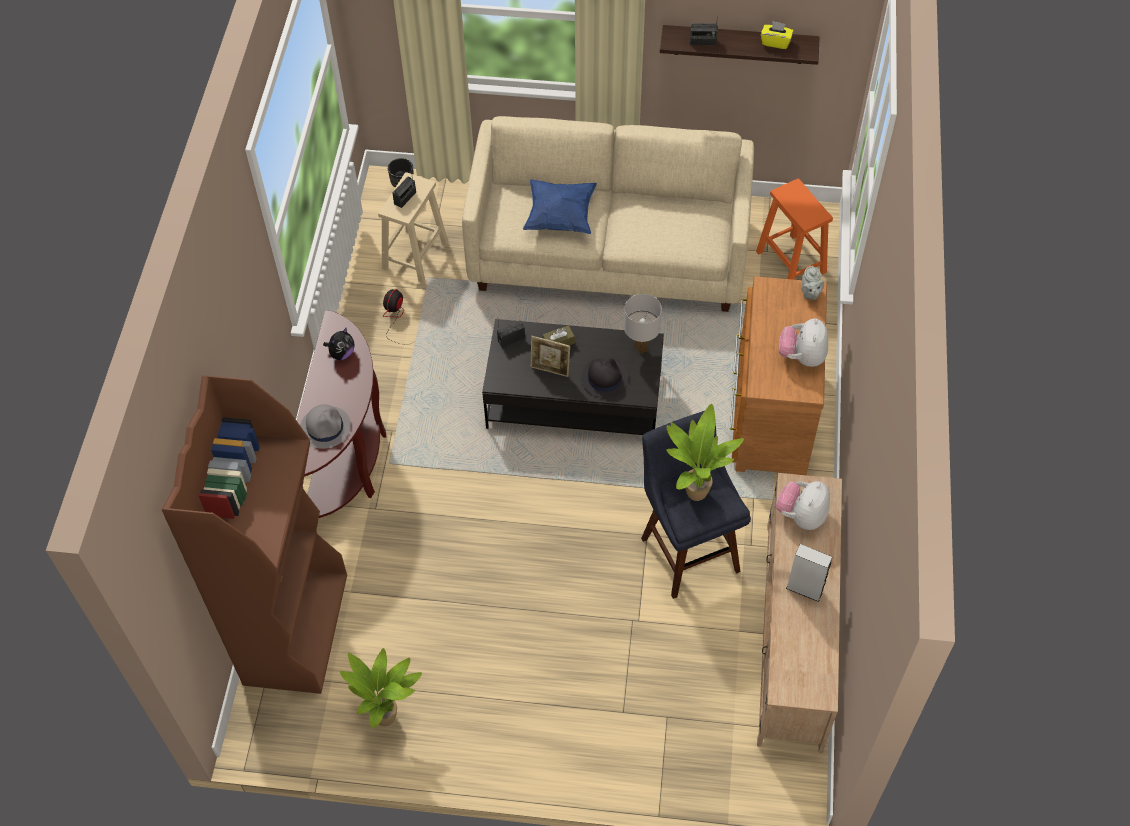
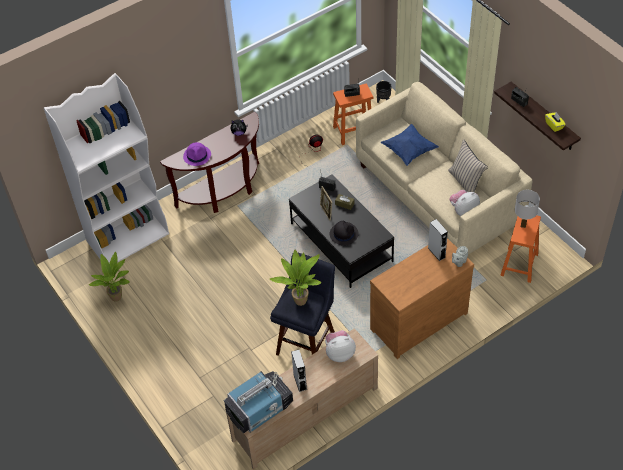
camera: 50 degrees right, 5 degrees down
(295, 628) = (128, 237): brown bookcase -> white bookcase
(325, 427) = (197, 155): grey hat -> purple hat
(415, 254) = (354, 131): beige stool -> orange stool
(640, 348) = (375, 234): white table lamp -> white table lamp (523, 224)
(668, 203) = (466, 182): none -> beige pillow
(773, 303) = (436, 252): none -> grey speaker
(802, 357) = (417, 284): plush toy -> plush toy (463, 211)
(805, 663) = (260, 408): none -> television

